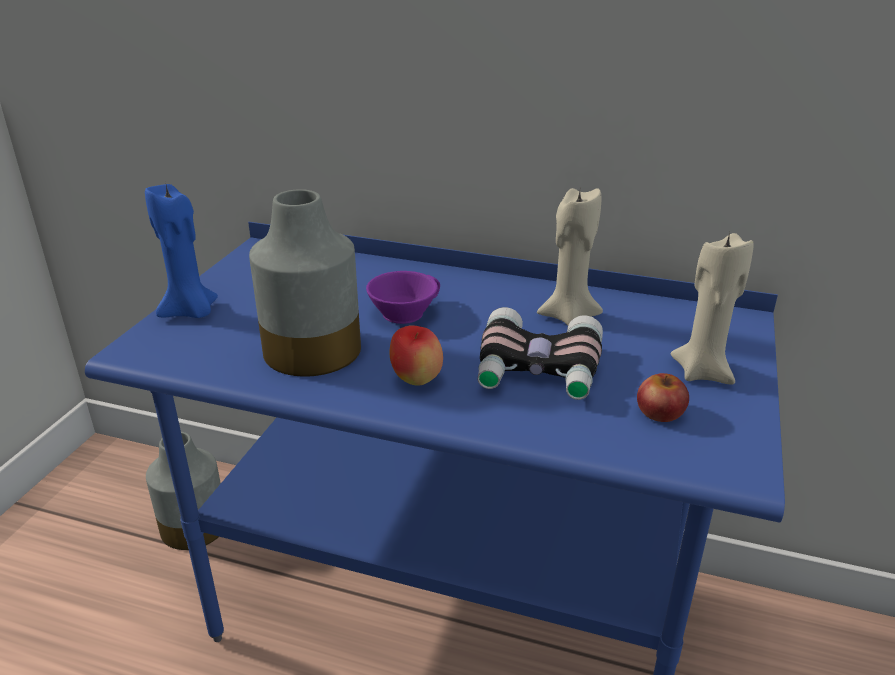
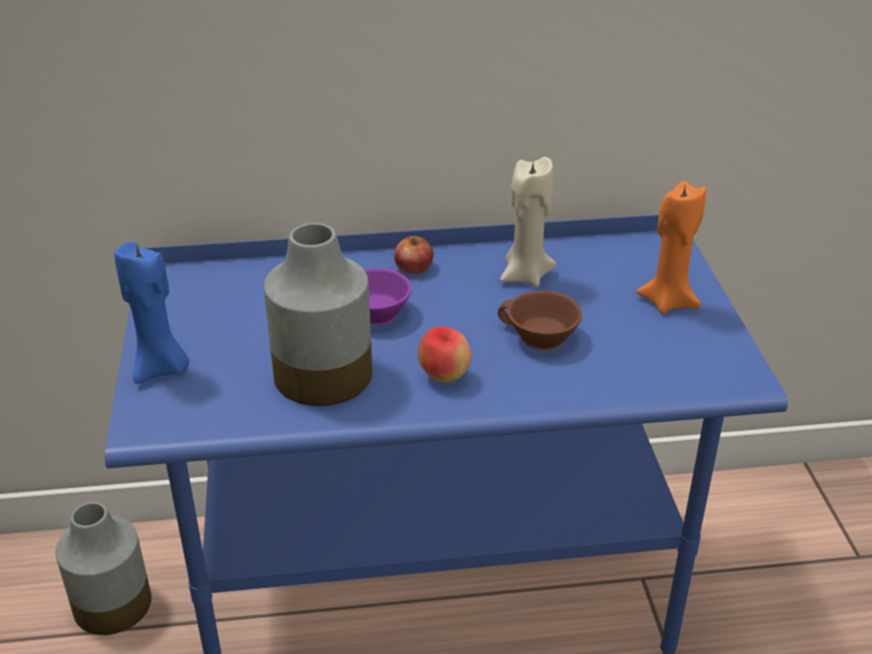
camera: 25 degrees left, 5 degrees up
(537, 371) = (539, 338): binoculars -> brown cup
(660, 412) = (659, 348): apple -> apple (413, 267)
(702, 372) = (668, 302): beige candle -> orange candle

